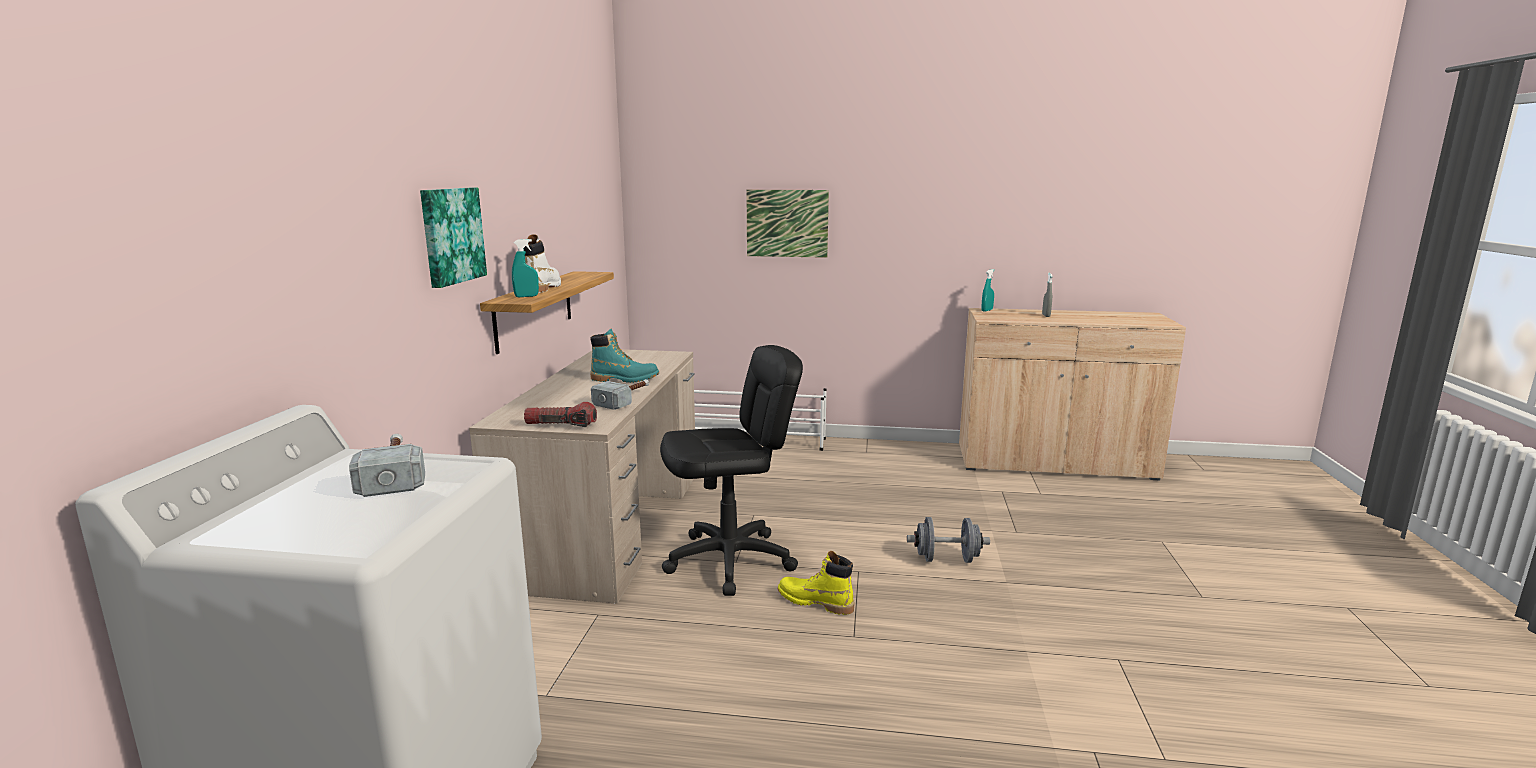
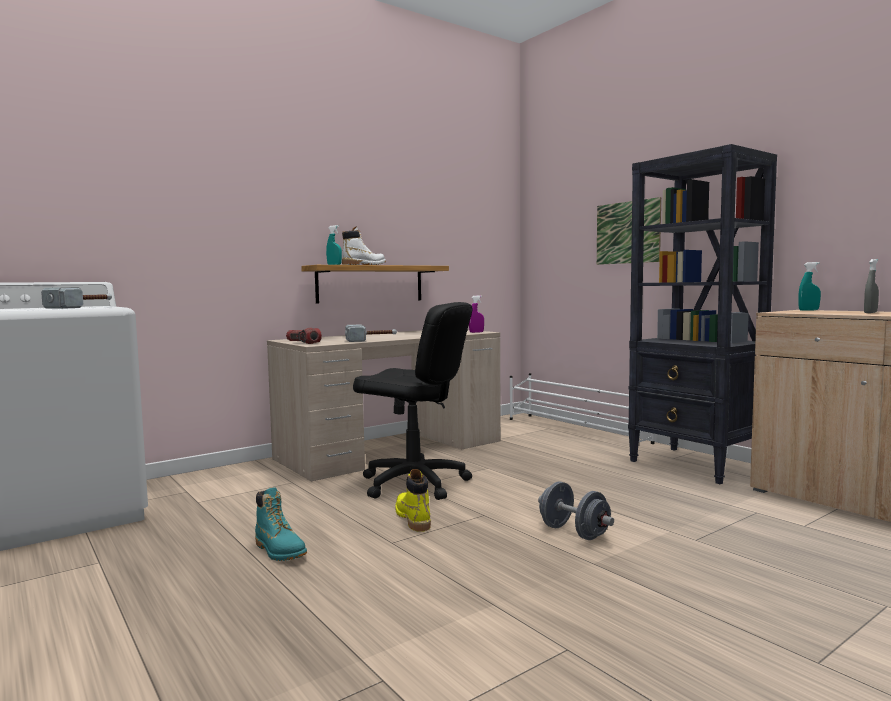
camera: 45 degrees right, 10 degrees down
(451, 235) = (275, 218): picture -> none
(625, 379) = (407, 336): turquoise boot -> turquoise boot (280, 551)
(671, 356) = (476, 332): none -> purple spray bottle
(893, 455) = (695, 465): none -> black bookcase

